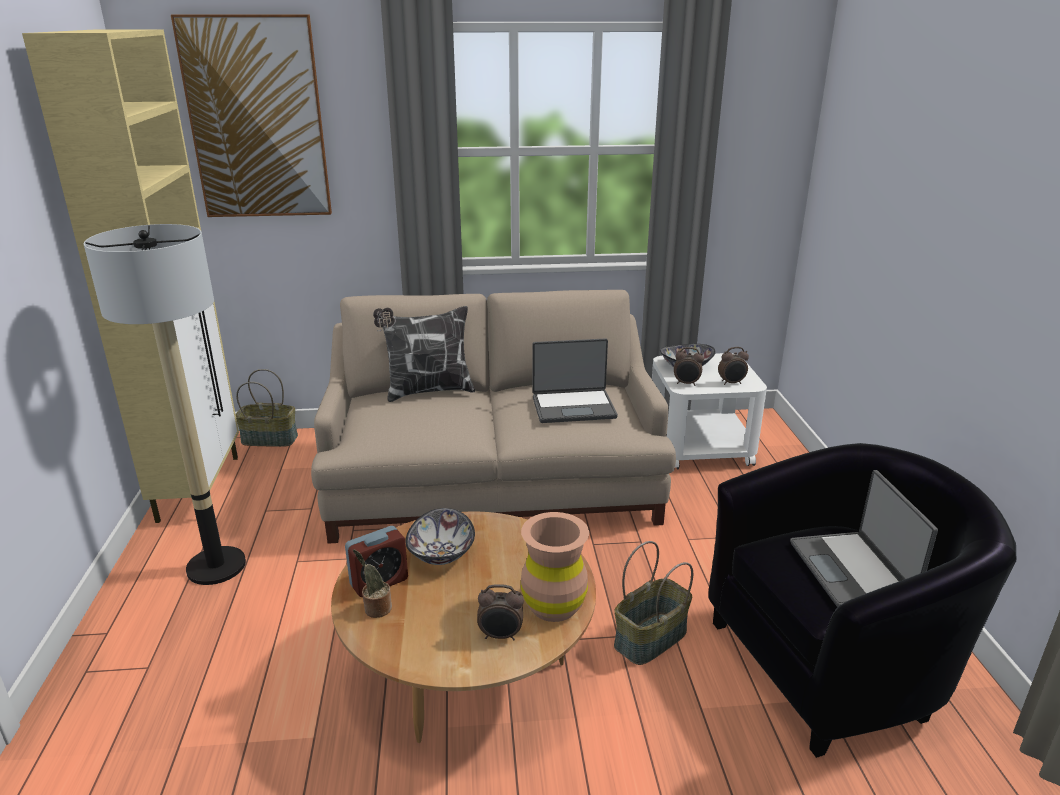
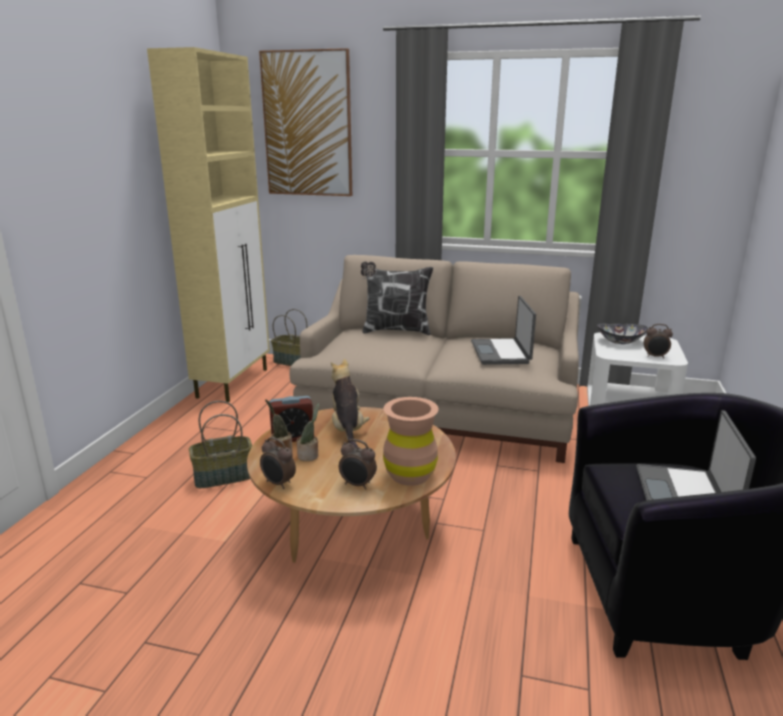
camera: 20 degrees right, 5 degrees down
(216, 566) = (218, 429): floor lamp -> none
(417, 606) = (309, 456): none -> potted plant
(442, 554) = (347, 429): bowl -> plush toy
(573, 407) = (501, 353): laptop -> laptop turned 75 degrees clockwise
(651, 639) = (510, 538): basket -> basket (223, 477)
(686, 383) = (613, 352): alarm clock -> alarm clock (278, 483)

